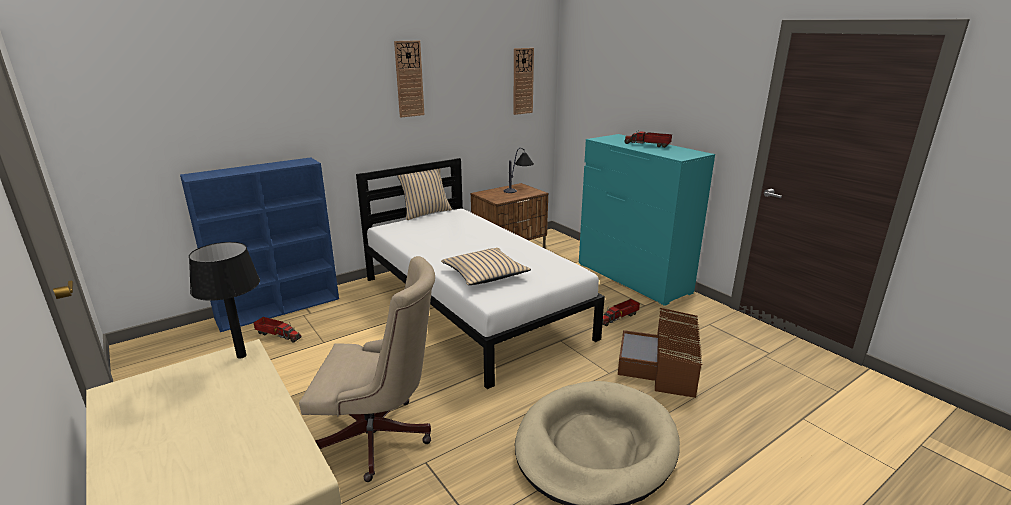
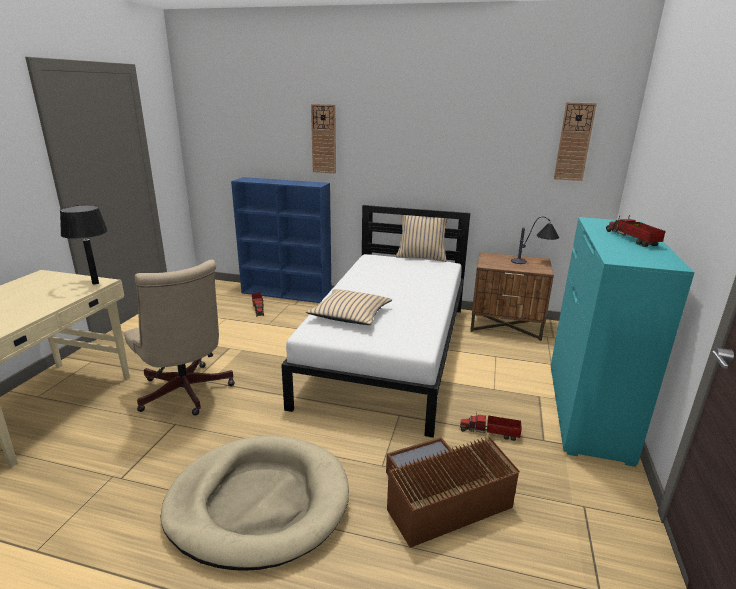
camera: 50 degrees right, 0 degrees up
(409, 79) = (429, 126): wall clock -> wall clock (324, 139)

